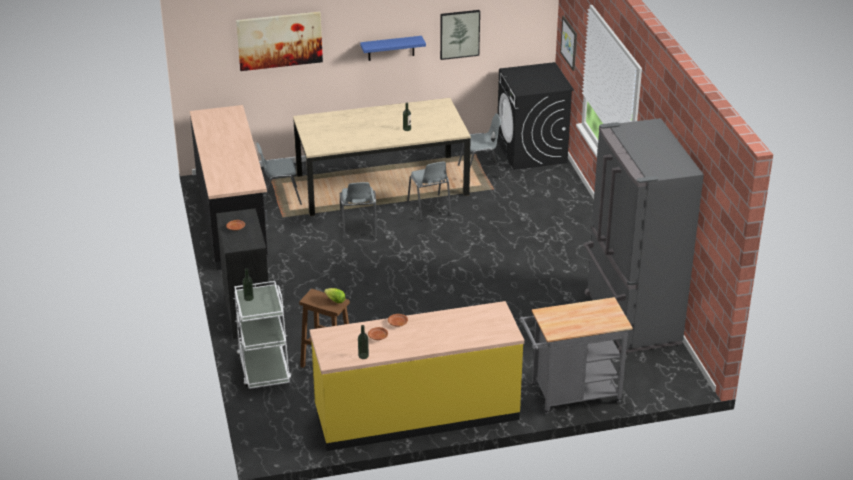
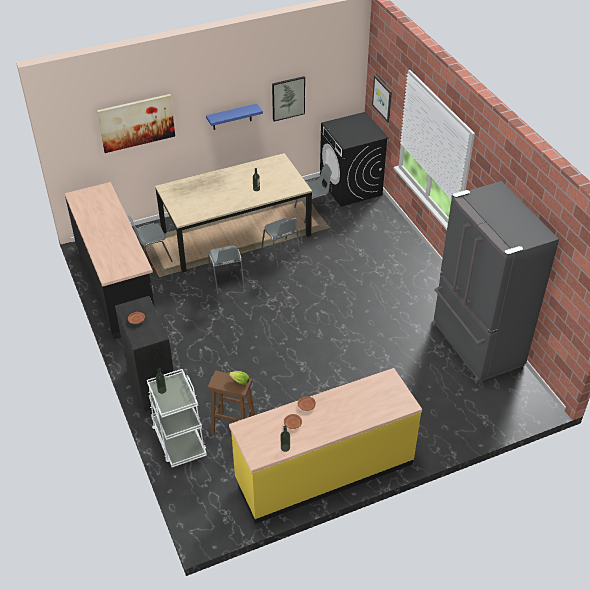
camera: 10 degrees left, 10 degrees up
(570, 395) = (448, 432): grey cart -> none

